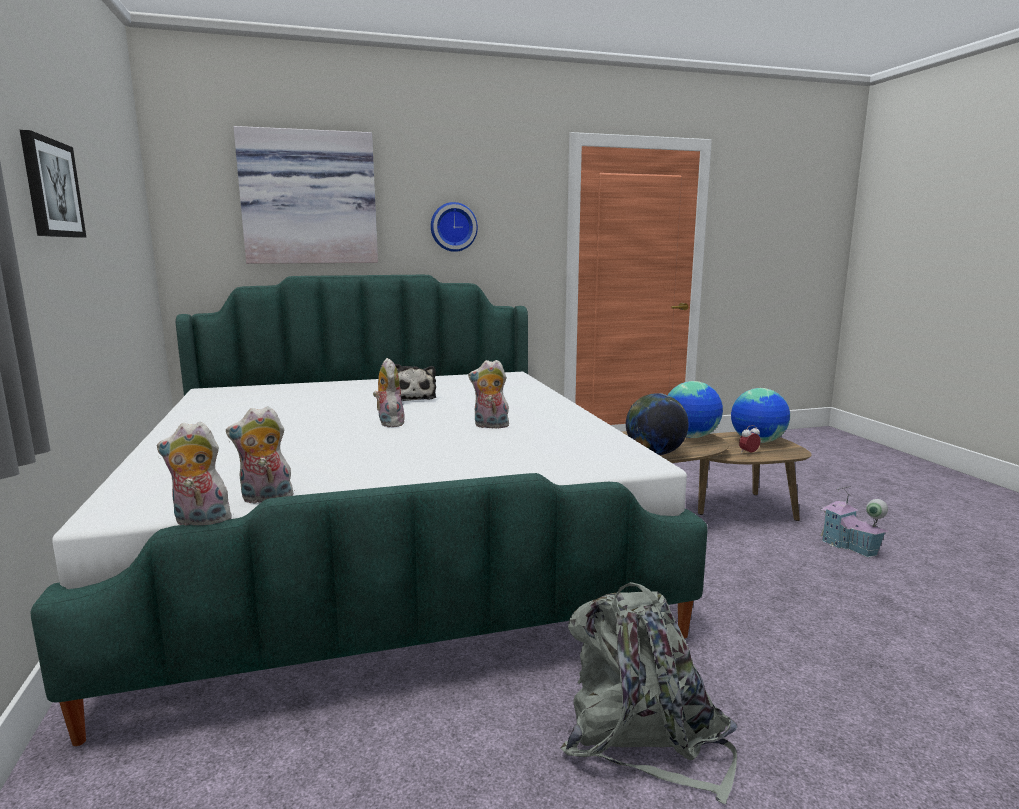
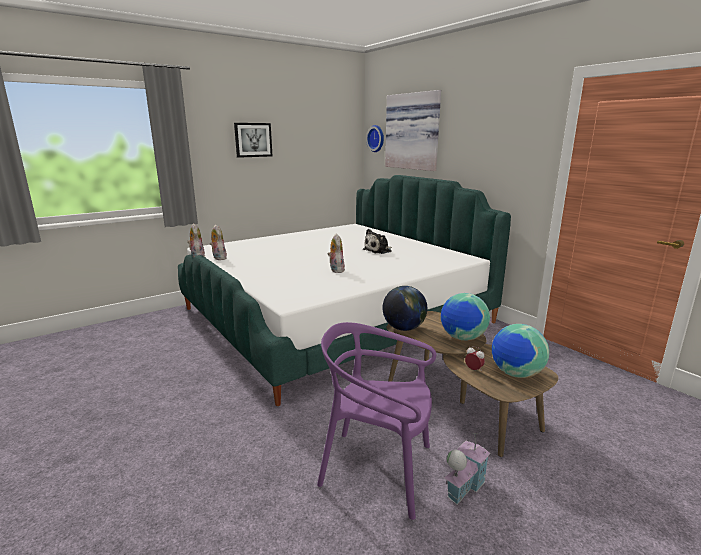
camera: 70 degrees right, 5 degrees up
(389, 423) = (325, 255): plush toy -> none
(453, 227) = (479, 149): wall clock -> wall clock (376, 138)
(643, 736) = (194, 399): grey backpack -> none
(832, 584) = (377, 469): none -> purple chair

